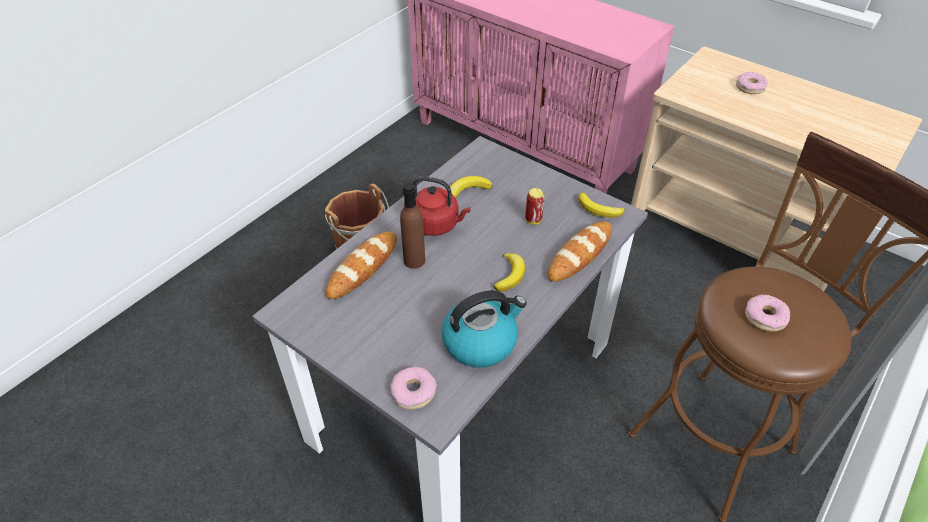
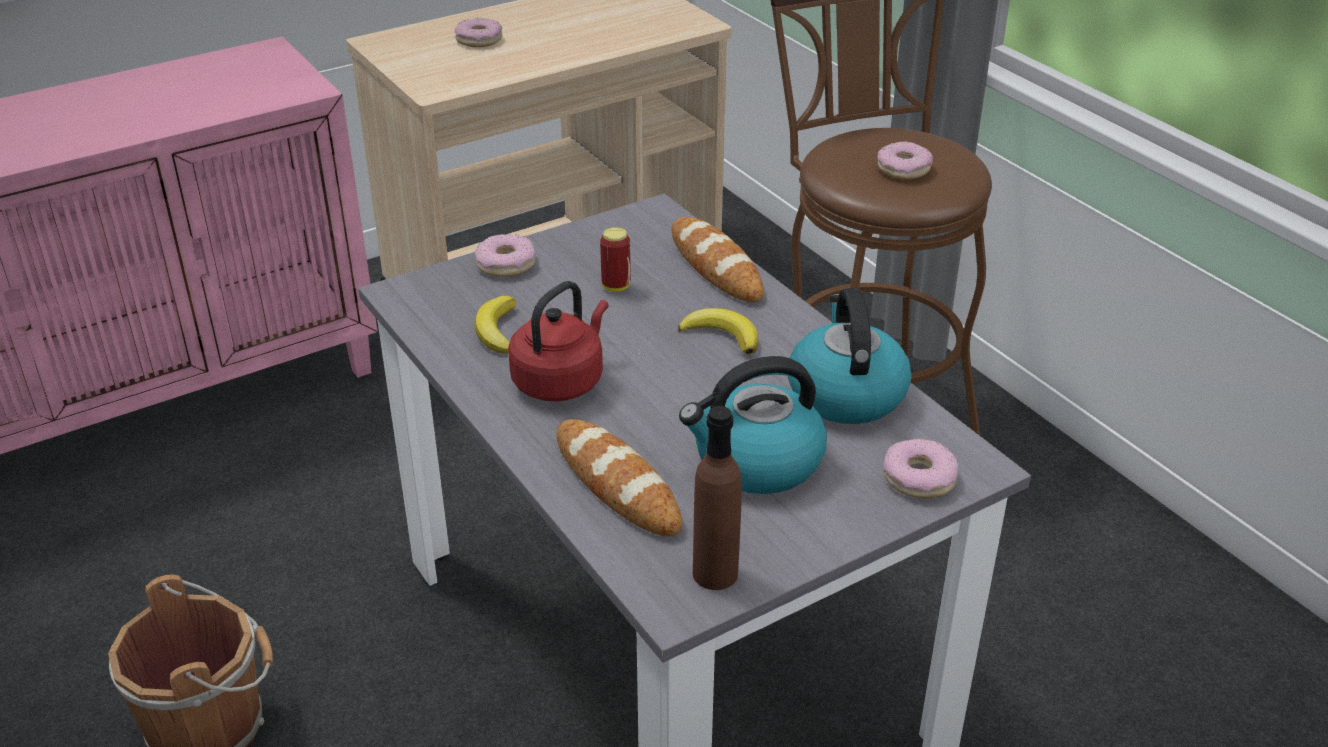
camera: 70 degrees left, 10 degrees down
(400, 316) = (757, 462): none -> kettle
(414, 260) = (634, 422): brown bottle -> brown bottle (715, 573)
(529, 175) = (506, 264): none -> donut
(599, 209) = (633, 226): banana -> none

